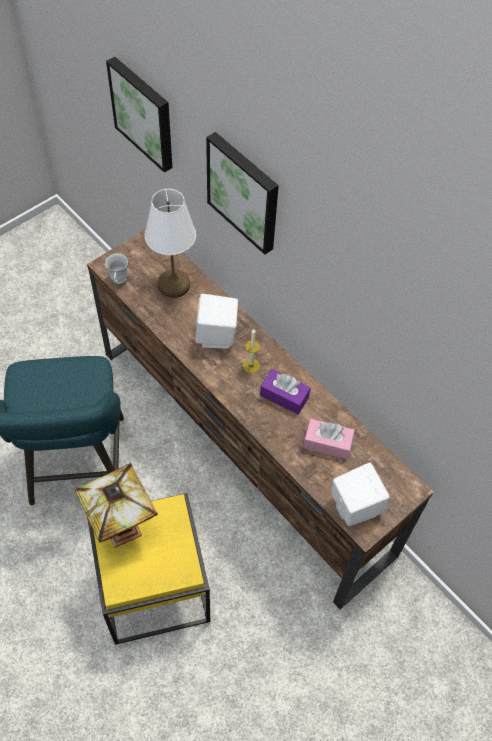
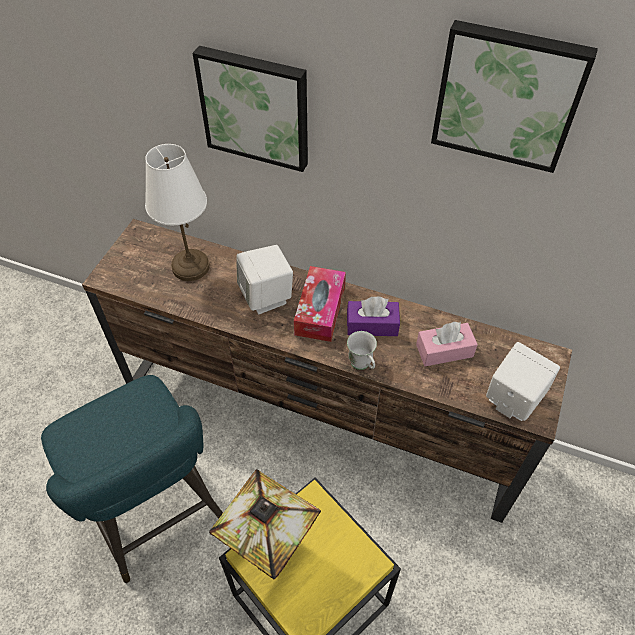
camera: 25 degrees left, 5 degrees down
(118, 282) = (128, 287): white mug -> white mug (362, 366)
(144, 113) = (89, 79): picture -> picture (508, 95)
(251, 365) = (320, 310): candle -> tissue box

